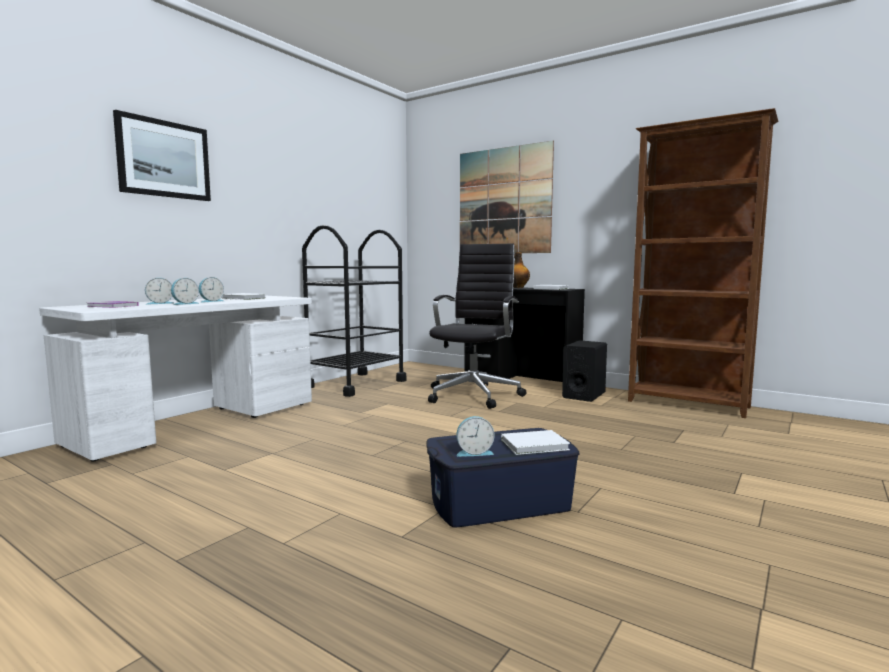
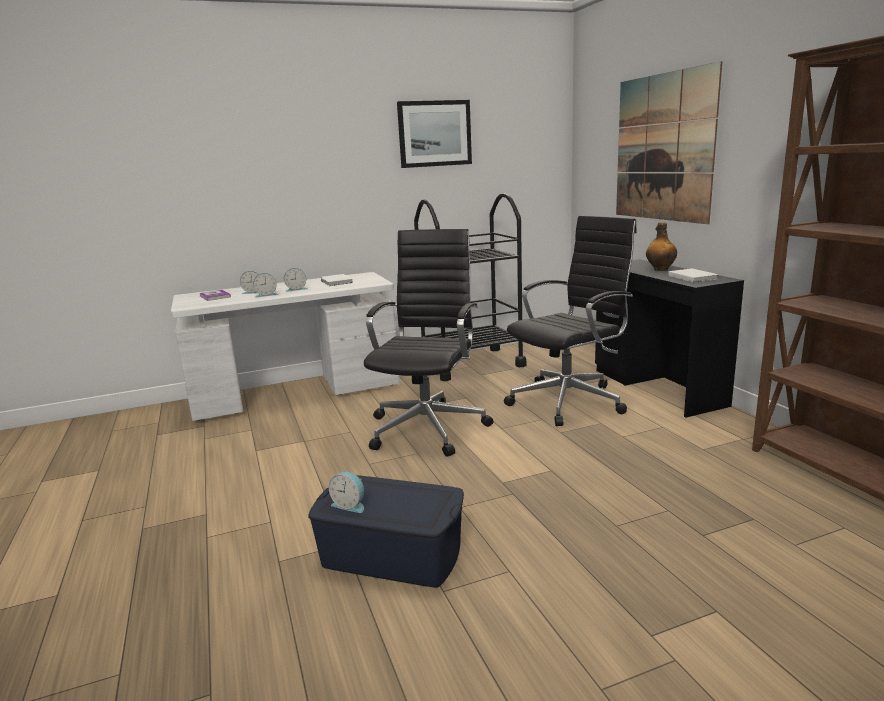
camera: 35 degrees right, 10 degrees up
(164, 159) = (267, 154): picture -> picture (434, 133)
(387, 424) = (429, 427): none -> black office chair
(536, 445) = (413, 513): white book -> none
(584, 395) = (704, 427): black speaker -> none

